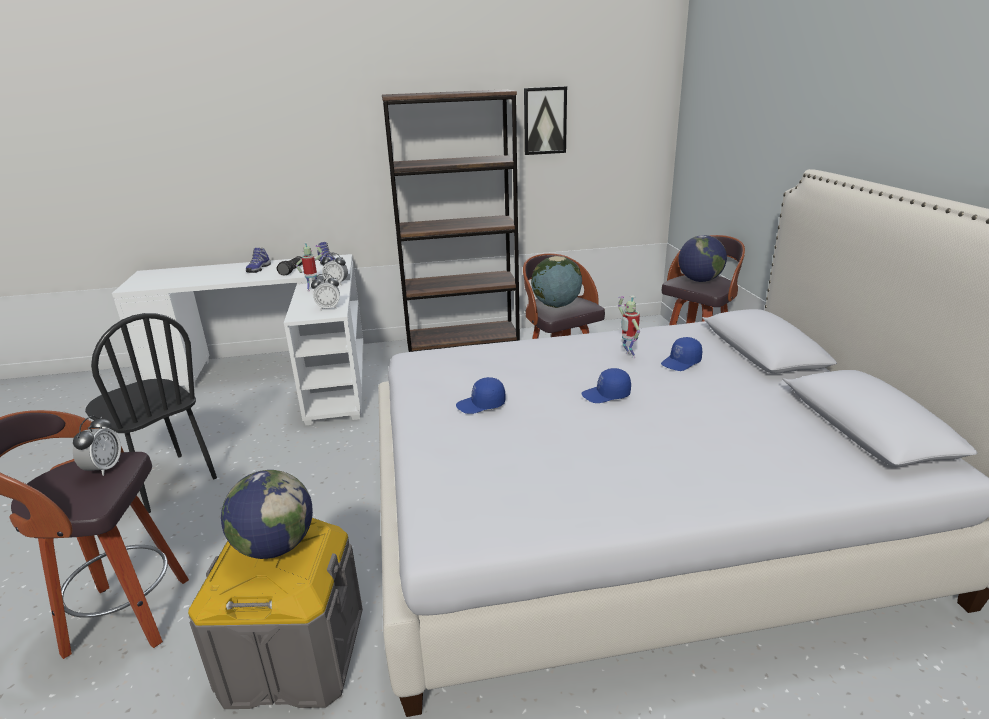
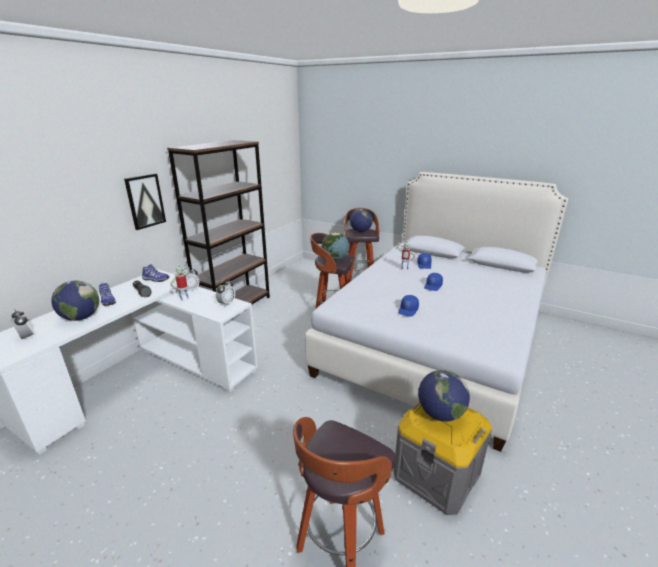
camera: 50 degrees left, 0 degrees up
(104, 468) = (341, 438): alarm clock -> alarm clock (26, 337)
(166, 482) = (203, 479): black chair -> none
(216, 276) = (81, 317): none -> globe
(545, 121) = (250, 158): picture -> picture (145, 201)

